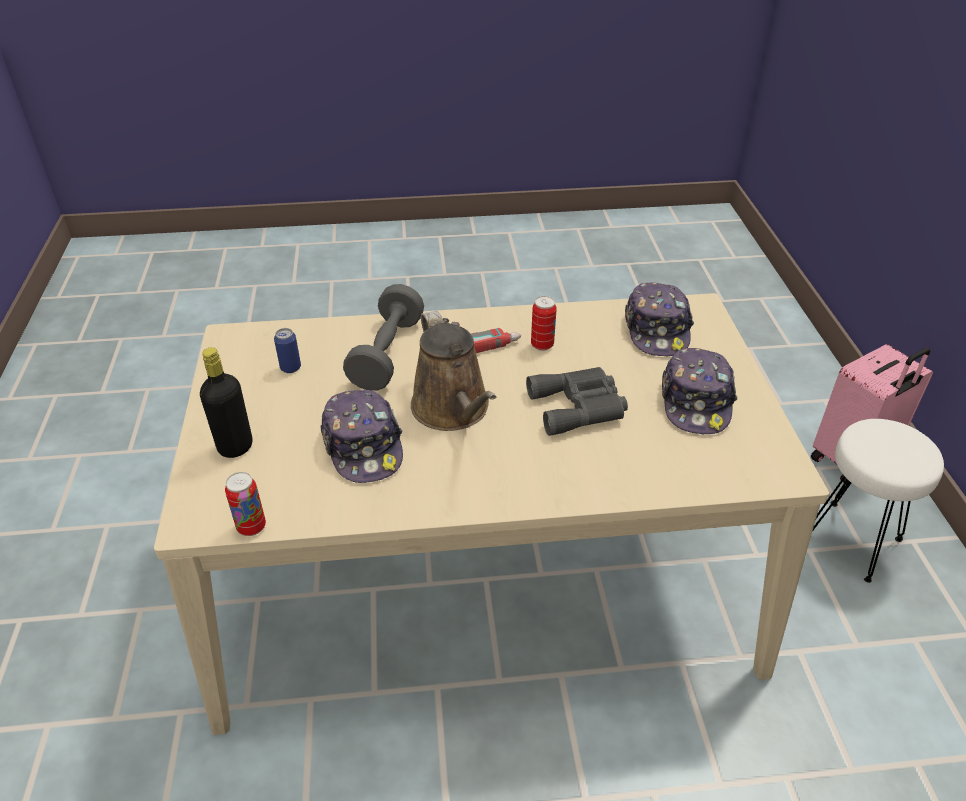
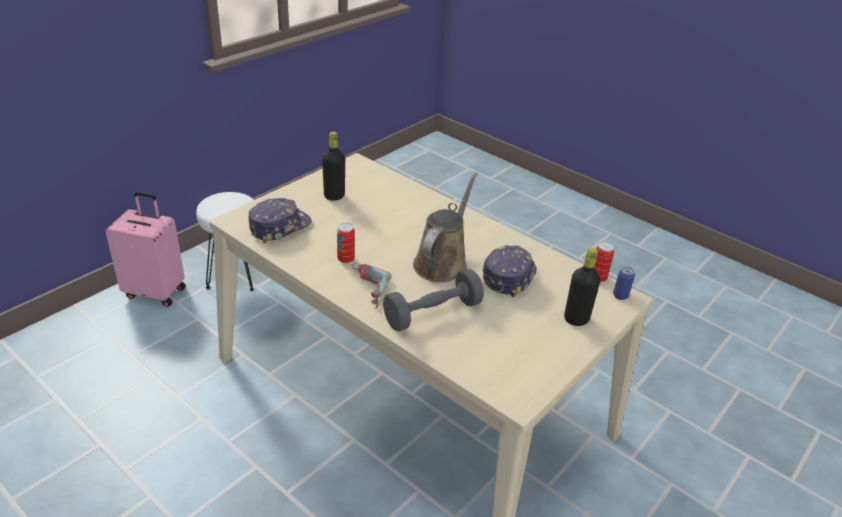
camera: 135 degrees left, 5 degrees down
(290, 368) = (499, 345): can -> can (620, 296)
(579, 406) = (384, 226): grey binoculars -> none
(696, 401) = (334, 196): cap -> black bottle

